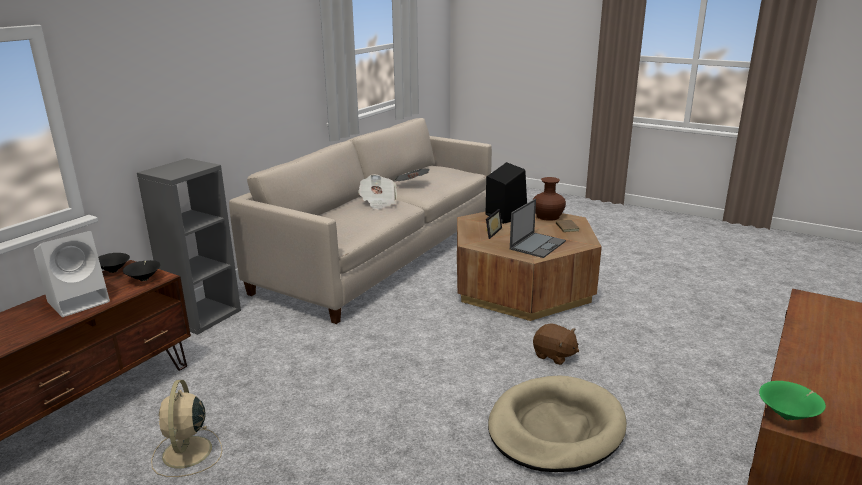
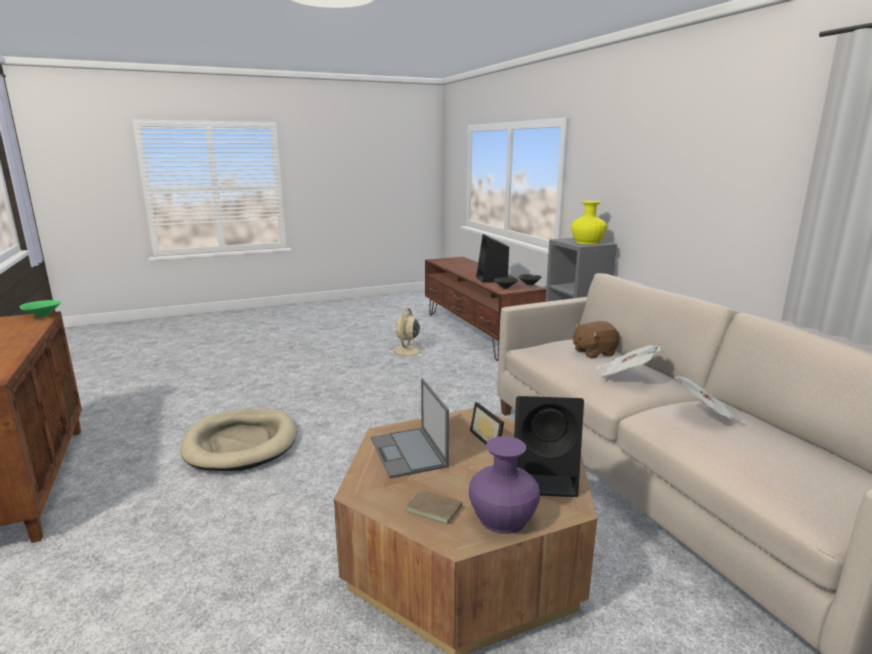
camera: 125 degrees right, 5 degrees down
(80, 301) = (492, 279): white speaker -> black speaker
(186, 166) = (587, 242): none -> yellow vase
(187, 453) = (406, 351): beige fan -> beige fan turned 105 degrees counterclockwise
(548, 216) = (503, 518): brown vase -> purple vase
(554, 355) = (304, 490): brown plush toy -> brown plush toy (593, 353)

